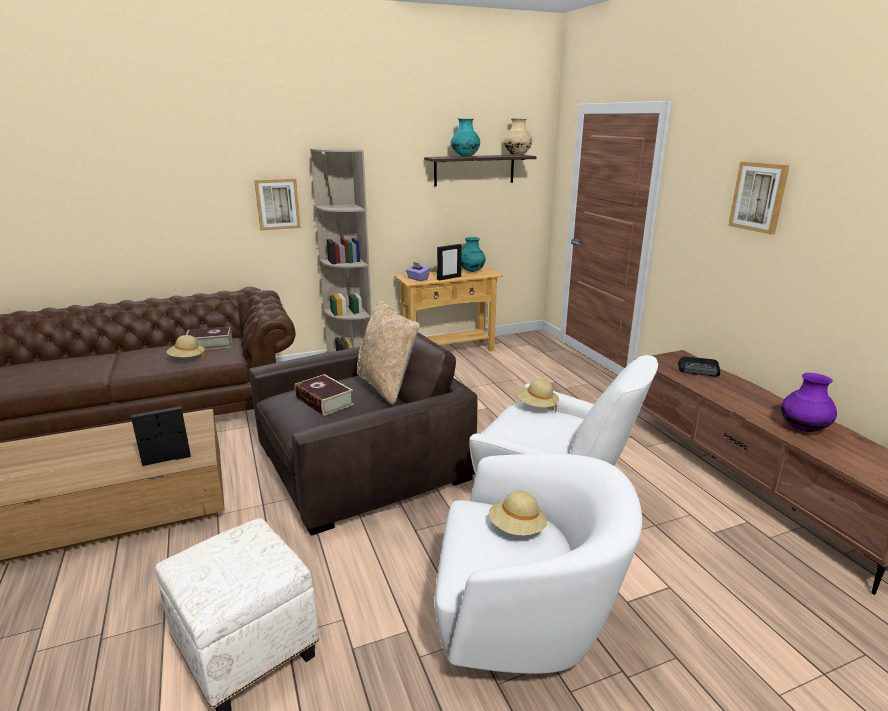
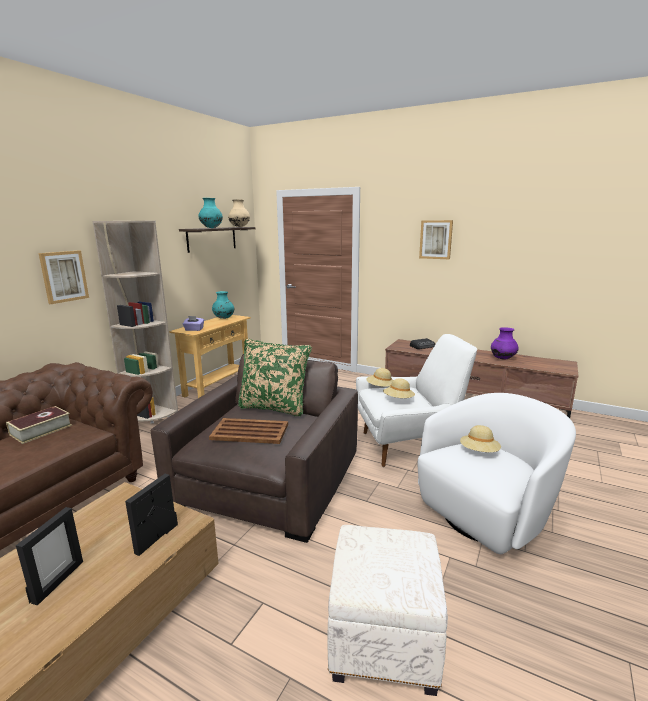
camera: 40 degrees left, 5 degrees down
(187, 358) = (37, 449): beige hat -> beige hat (398, 399)
(324, 401) = (249, 431): book -> brown tray
(386, 389) = (274, 409): beige pillow -> green pillow
(449, 278) = (216, 325): picture frame -> picture frame (57, 581)

